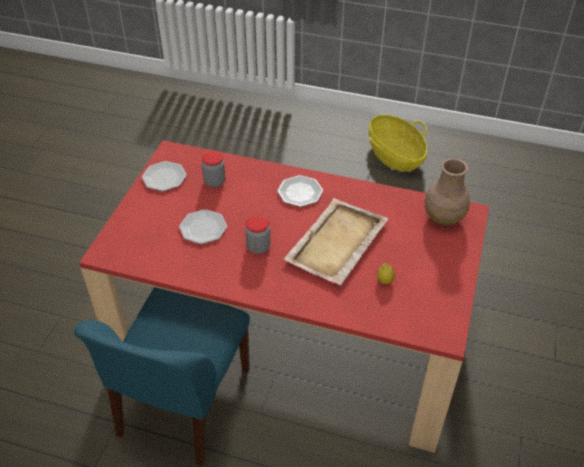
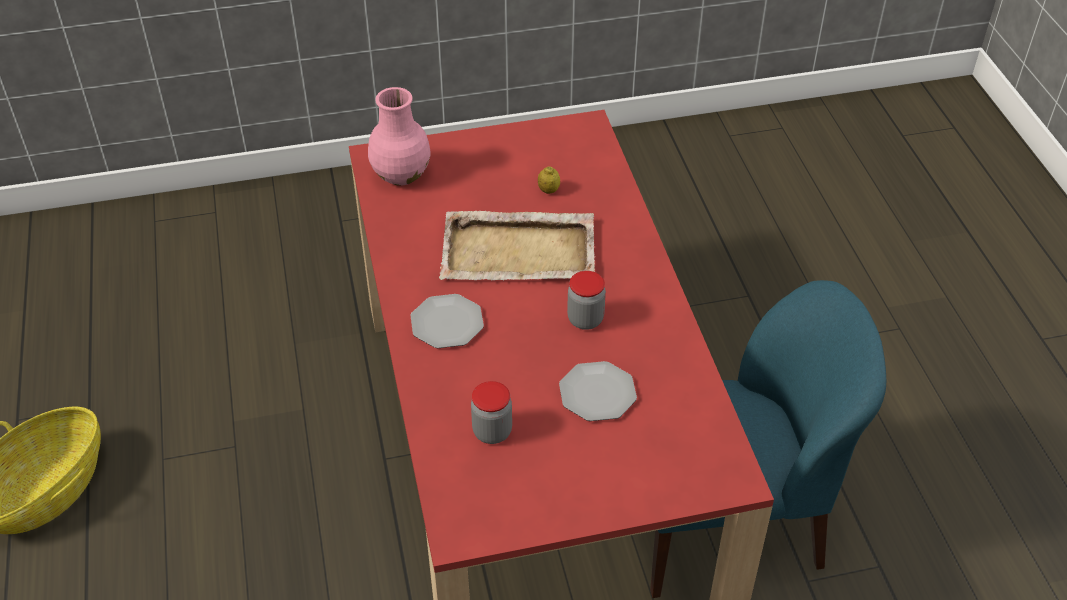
camera: 120 degrees left, 0 degrees up
(165, 177) = (528, 502): plate -> none
(443, 217) = (401, 176): brown vase -> pink vase

